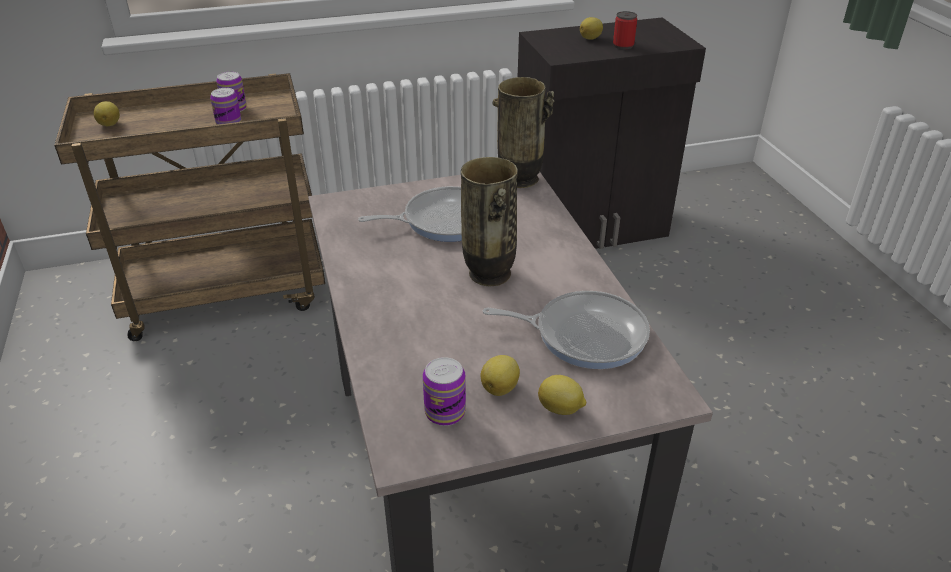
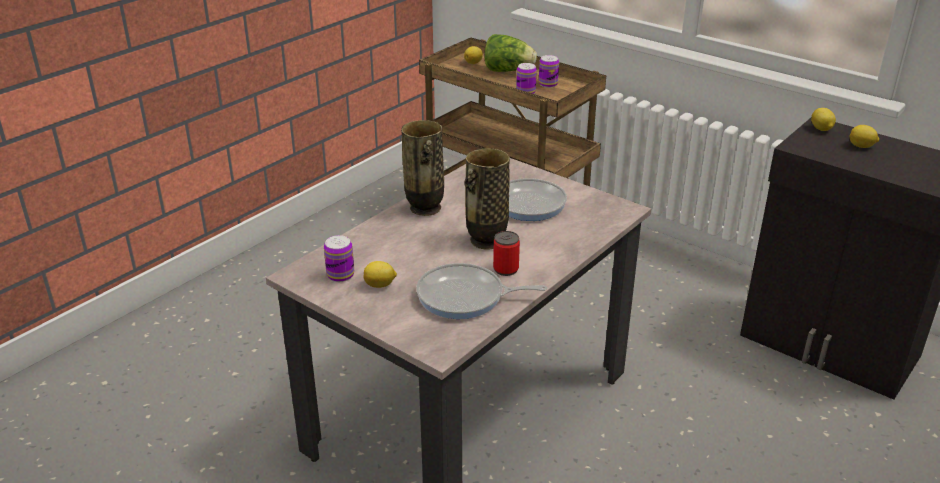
camera: 55 degrees right, 5 degrees down
(166, 115) = (508, 71): none -> lettuce
(520, 180) = (618, 211): vase -> vase (425, 209)
(561, 409) = (383, 312): lemon -> lemon (821, 129)
(584, 334) = (465, 297): frying pan -> frying pan turned 120 degrees clockwise
(623, 46) = (876, 164): can -> can (506, 269)

